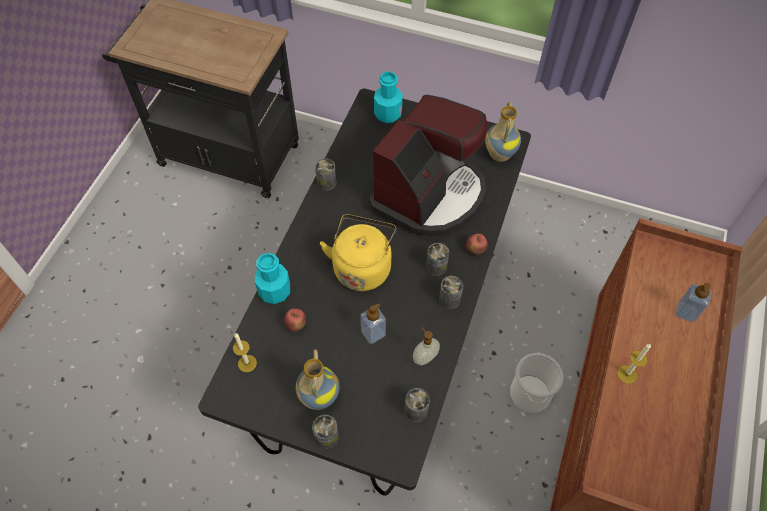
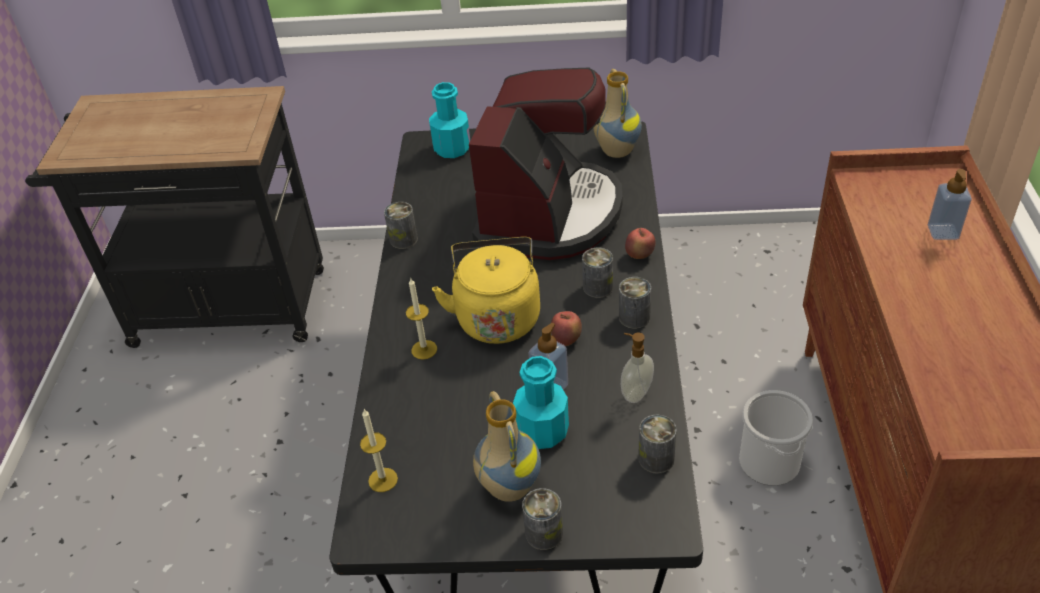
camera: 15 degrees left, 15 degrees down
(274, 291) = (385, 380): turquoise bottle -> turquoise bottle (542, 431)
(296, 325) = (435, 411): apple -> apple (566, 340)
(627, 374) = (913, 317): candle -> candle (424, 349)

